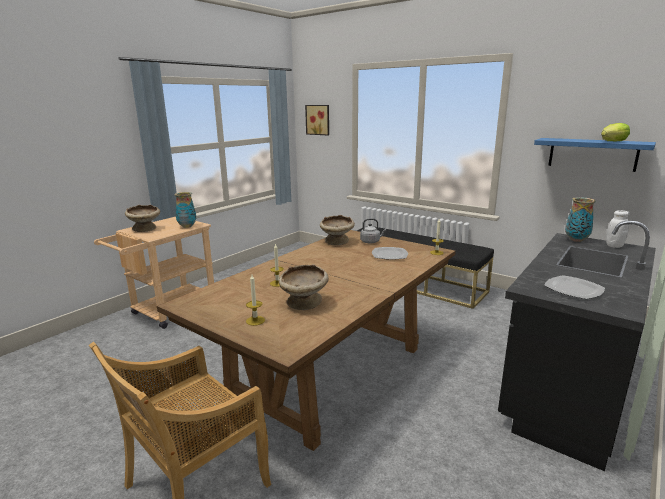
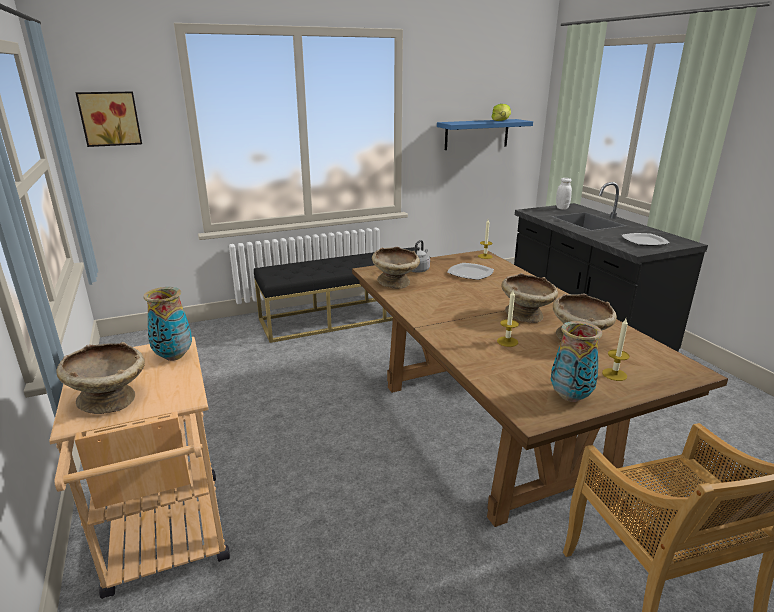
camera: 60 degrees left, 5 degrees up
(330, 282) = (526, 315): none -> beige bowl
(576, 240) = (539, 211): vase -> vase (570, 397)

